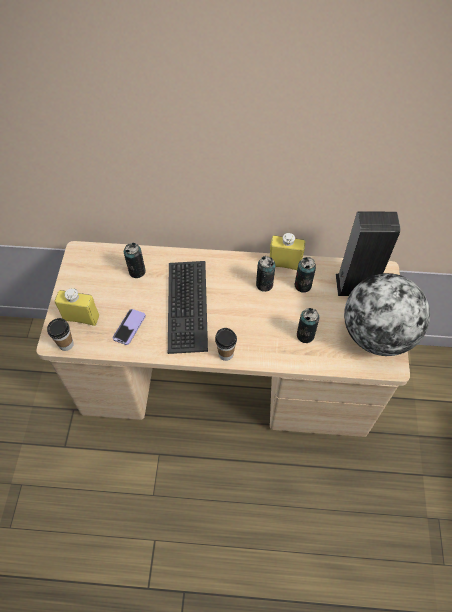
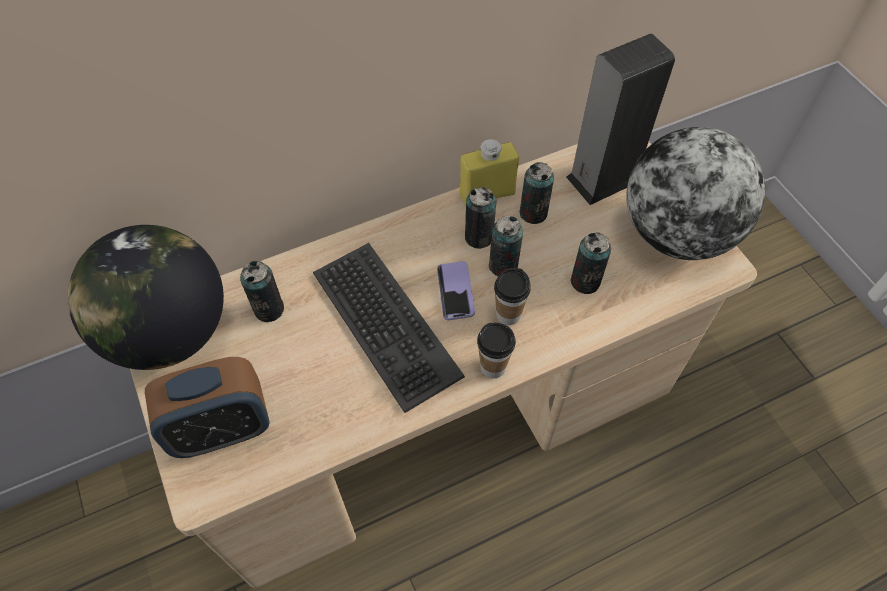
camera: 30 degrees left, 0 degrees up
(66, 344) = (224, 487): cup -> cup (508, 314)
(81, 317) = (222, 429): yellow bottle -> alarm clock
(86, 260) = (170, 332): none -> globe
(129, 327) = (315, 403): phone -> phone (455, 291)
(267, 305) = (503, 266): none -> can

